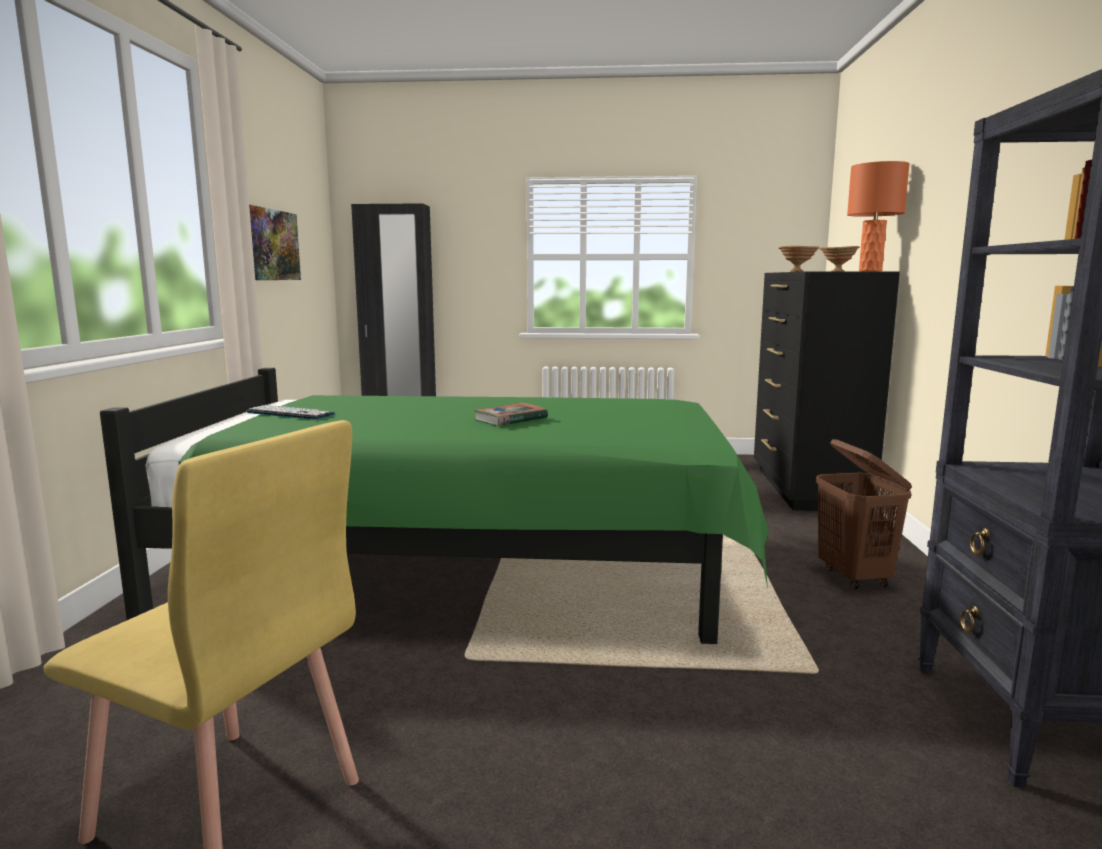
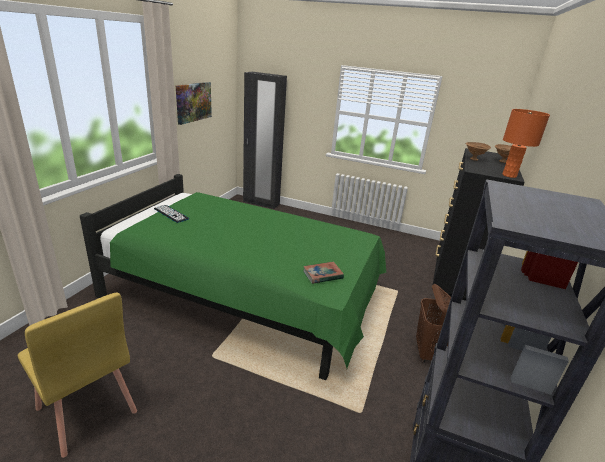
camera: 15 degrees right, 15 degrees up
(510, 419) = (263, 242): book -> book (322, 275)

